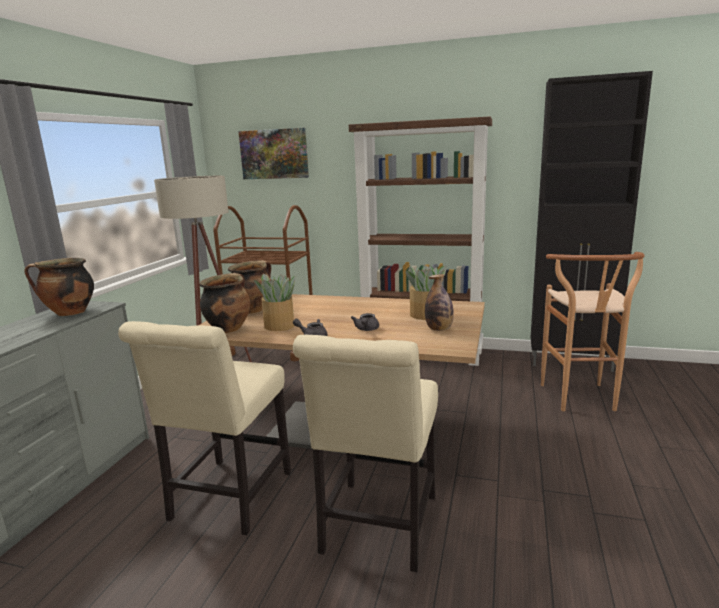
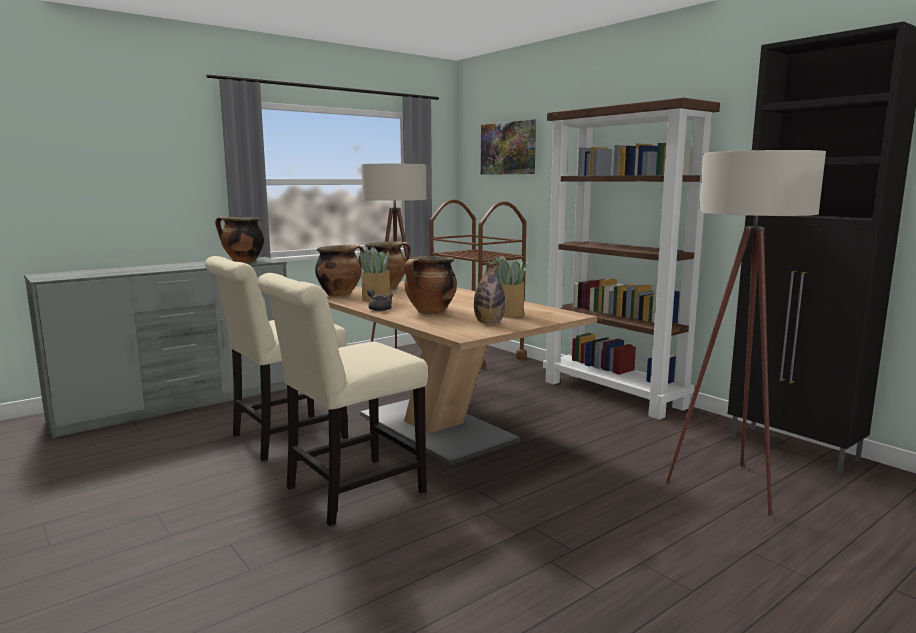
camera: 35 degrees right, 5 degrees down
(366, 330) = (430, 312): grey teapot -> cooking pot
(581, 401) = (729, 483): brown stool -> beige floor lamp

